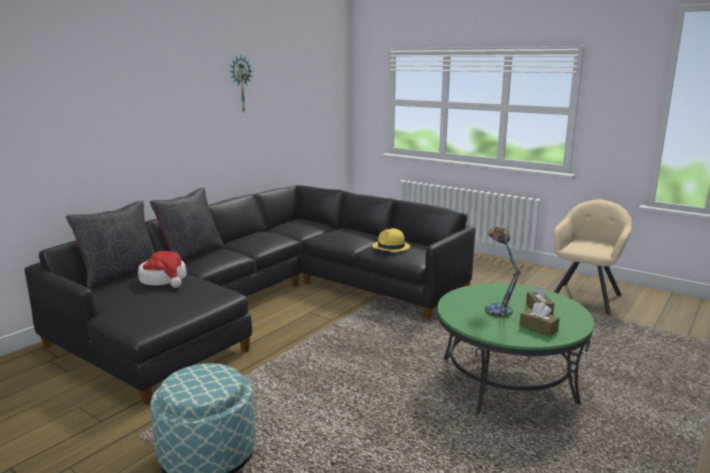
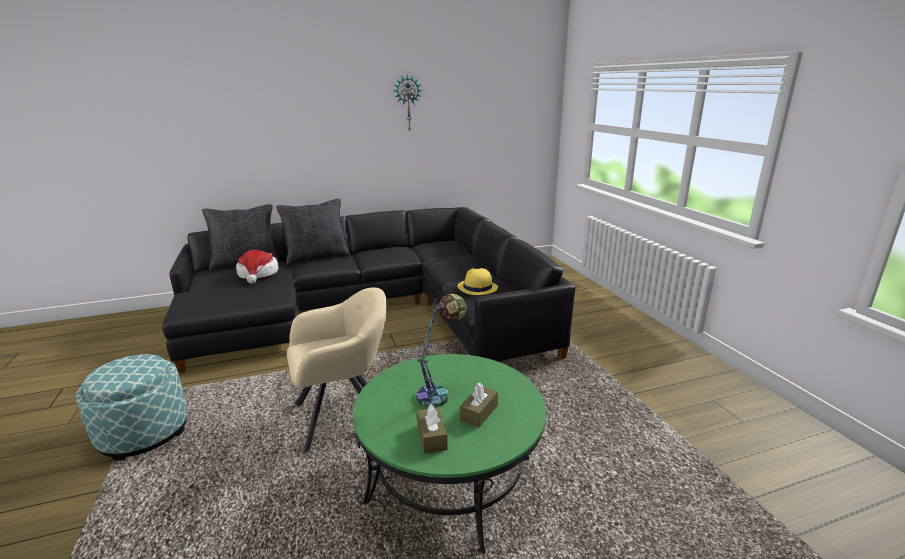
camera: 35 degrees right, 5 degrees up
(585, 297) = (710, 413): beige armchair -> beige armchair (345, 416)

